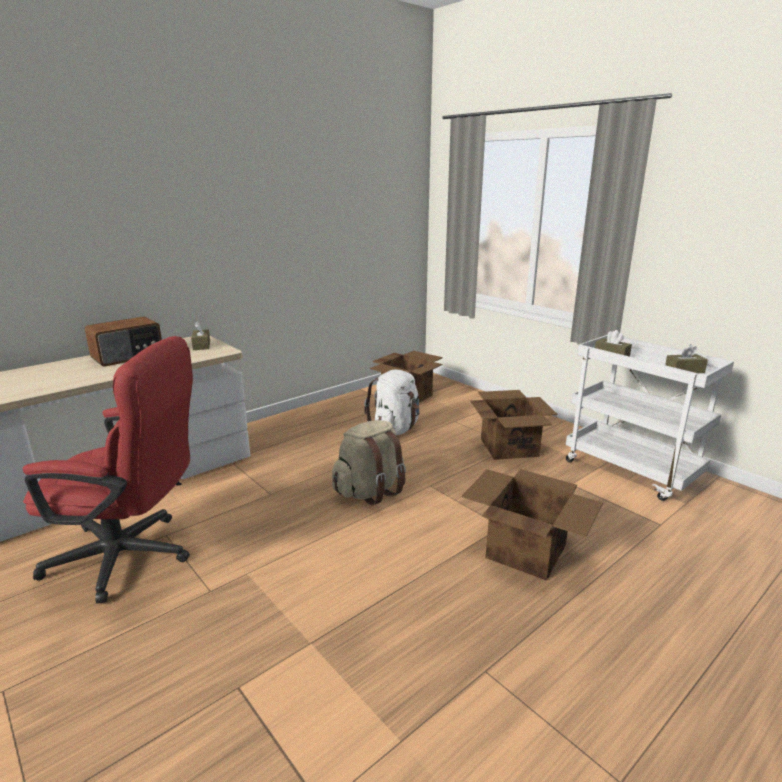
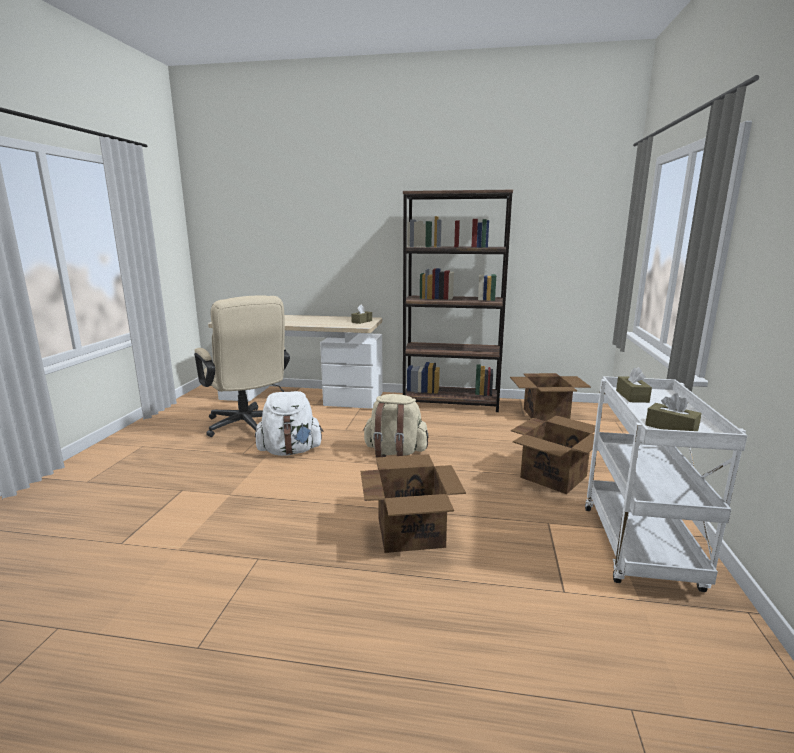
camera: 50 degrees right, 5 degrees down
(128, 356) = (319, 319): radio -> none
(132, 557) = (247, 427): red office chair -> beige office chair
(312, 416) = (451, 403): none -> brown bookcase
(395, 429) = (488, 430): white backpack -> white backpack (290, 451)

